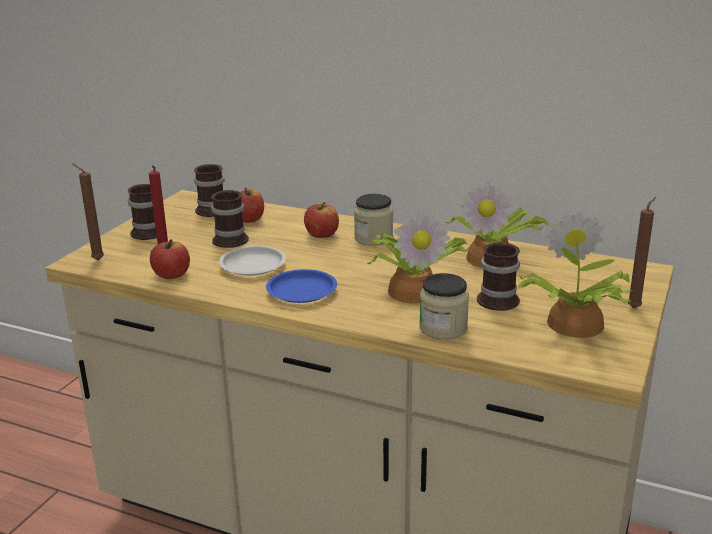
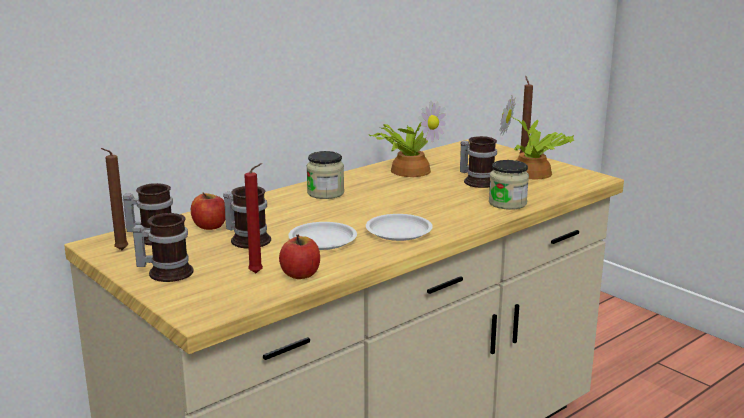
camera: 65 degrees left, 5 degrees down
(96, 260) = (209, 305): brown candle -> brown candle (120, 251)
(302, 291) = (399, 231): blue plate -> white plate
(321, 234) = (291, 207): apple -> none
(415, 289) = (437, 199): potted plant -> none

